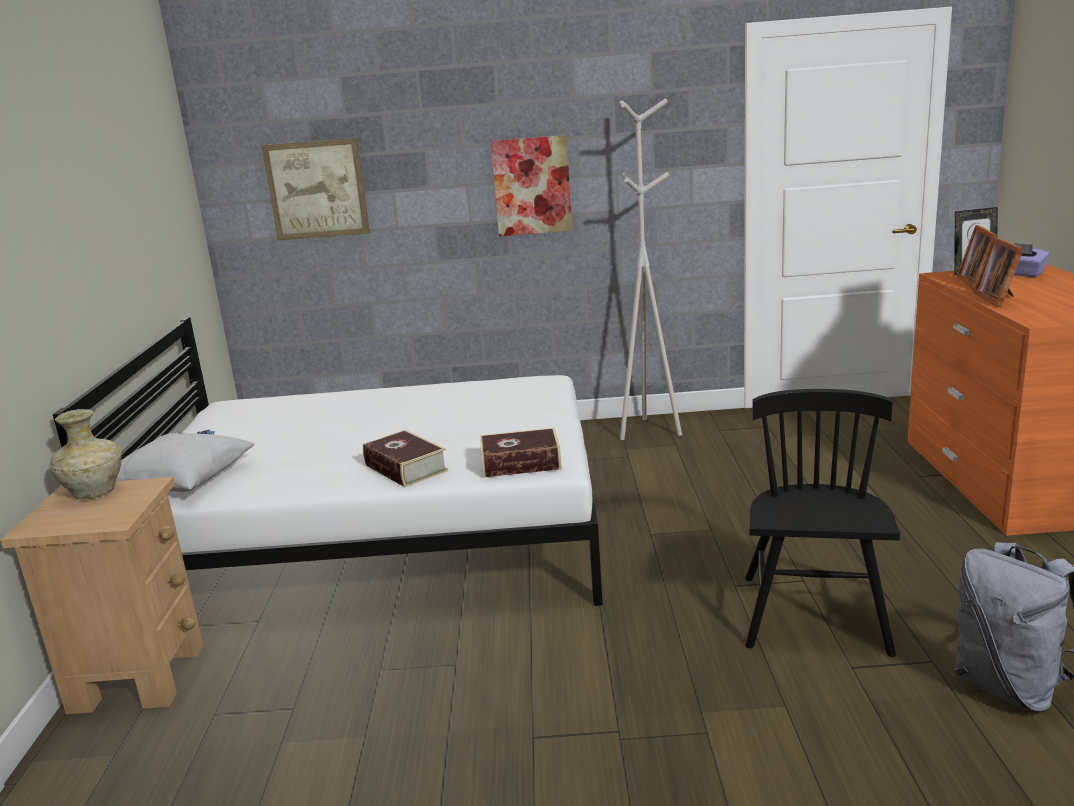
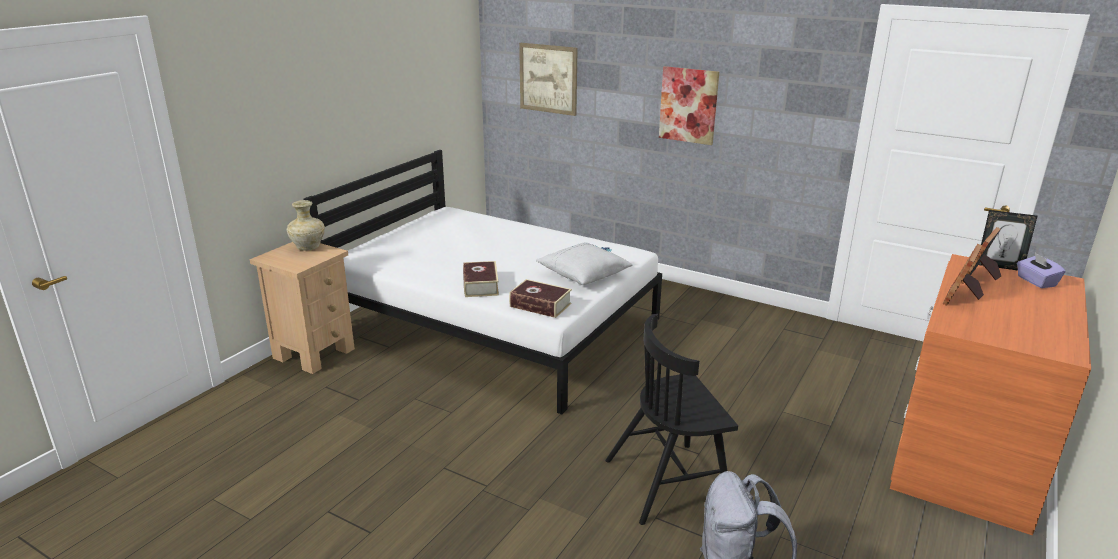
camera: 30 degrees right, 5 degrees up
(181, 480) = (374, 252): grey pillow -> grey pillow (583, 275)
(649, 431) = (733, 312): grey clothes rack -> none
(815, 619) = (673, 480): black chair -> black chair turned 150 degrees counterclockwise

